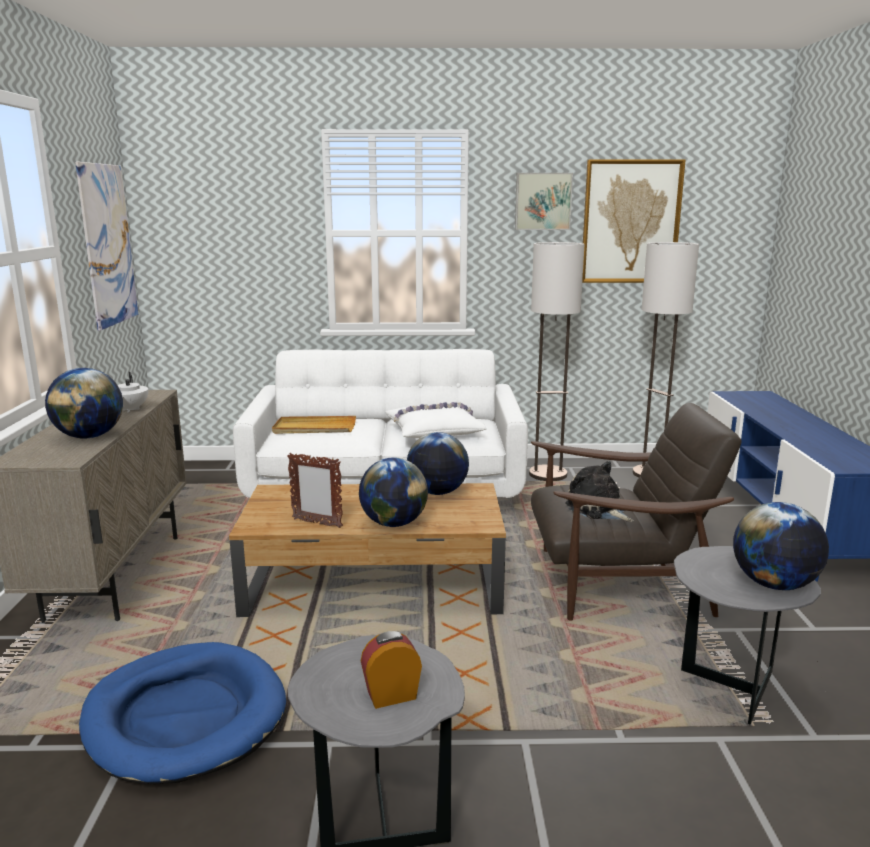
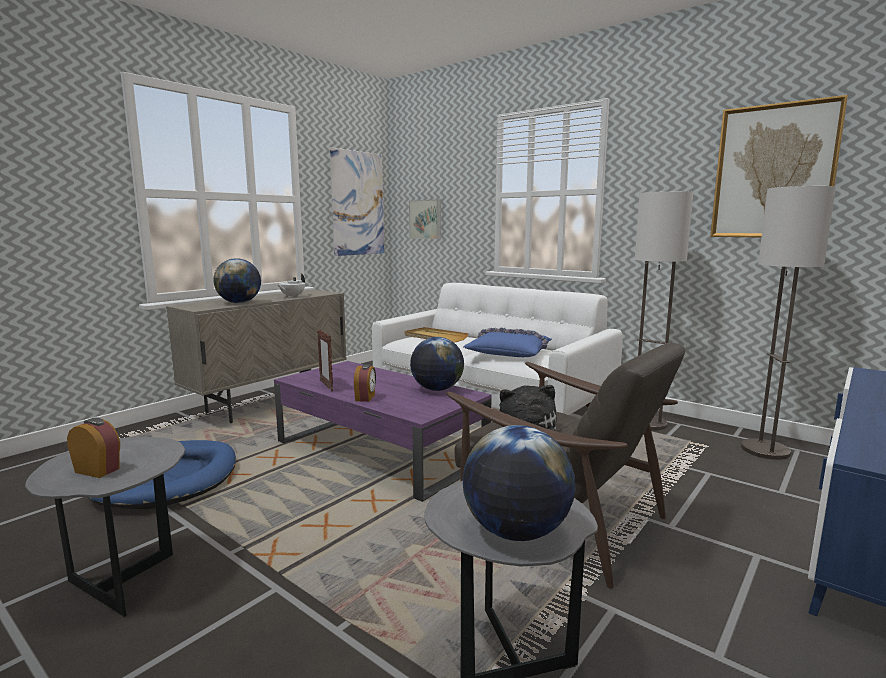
camera: 40 degrees right, 5 degrees down
(375, 584) = (380, 451): brown coffee table -> purple coffee table
(393, 523) = (365, 398): globe -> alarm clock
(433, 431) = (510, 352): white pillow -> blue pillow
(543, 201) = (675, 157): picture -> picture (426, 219)

